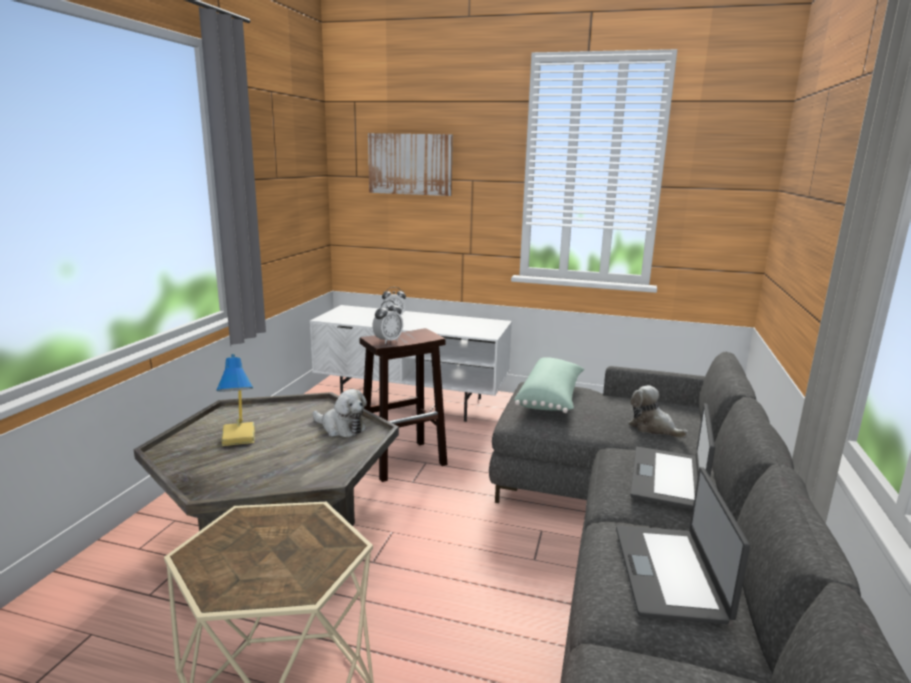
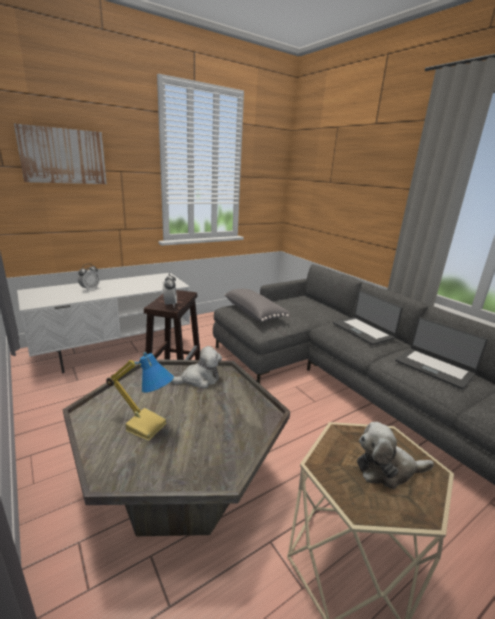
camera: 50 degrees left, 5 degrees up
(551, 398) = (254, 312): green pillow -> grey pillow
(653, 428) = (315, 311): plush toy -> plush toy (387, 469)

